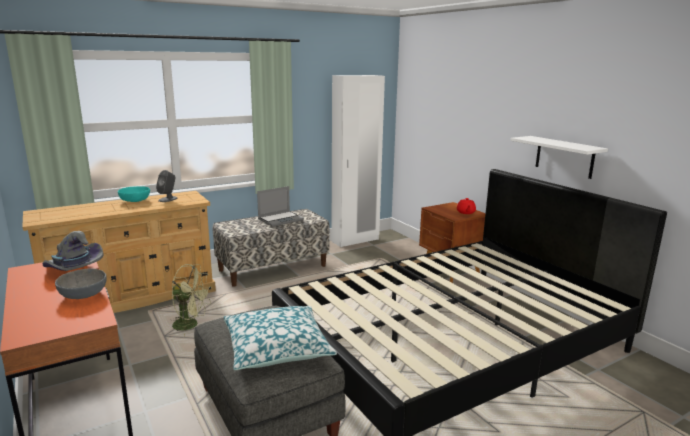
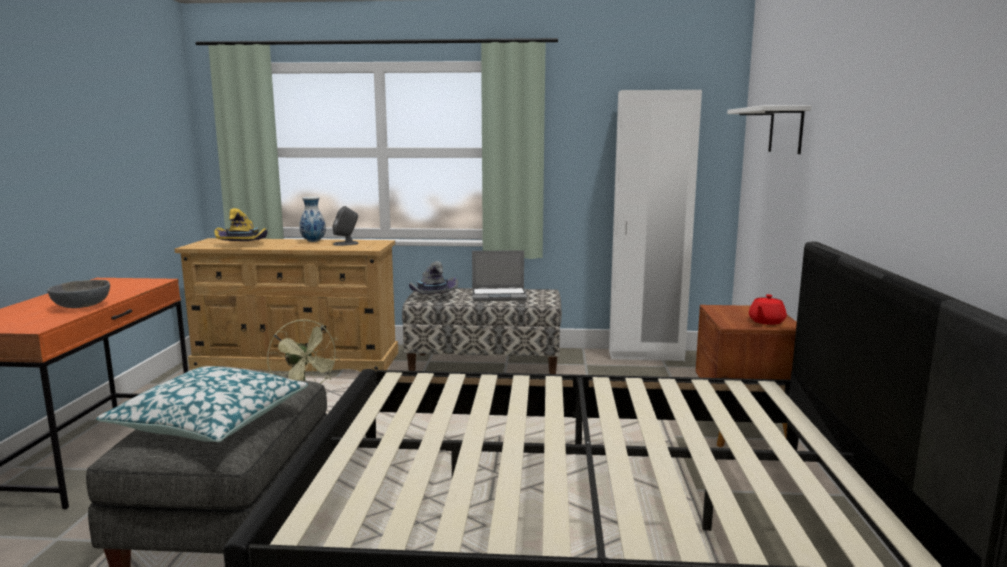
camera: 35 degrees right, 5 degrees down
(72, 268) = (131, 286): grey hat -> grey hat (432, 296)
(80, 212) = (243, 244): none -> yellow hat
(135, 200) = (313, 241): turquoise bowl -> vase
(564, 157) = (909, 213): white shelf -> white shelf (786, 130)

